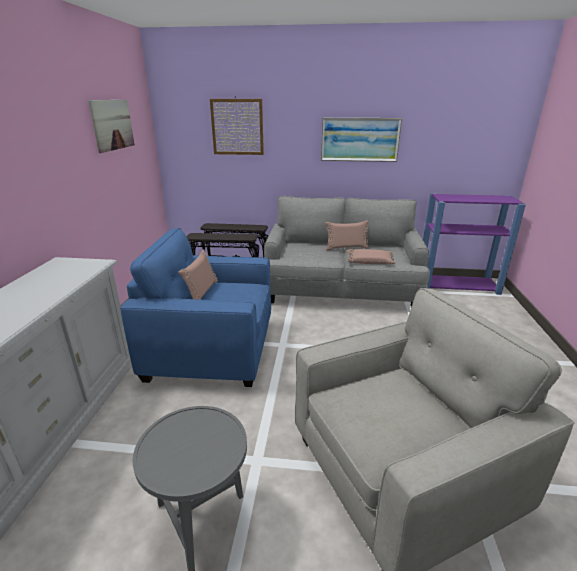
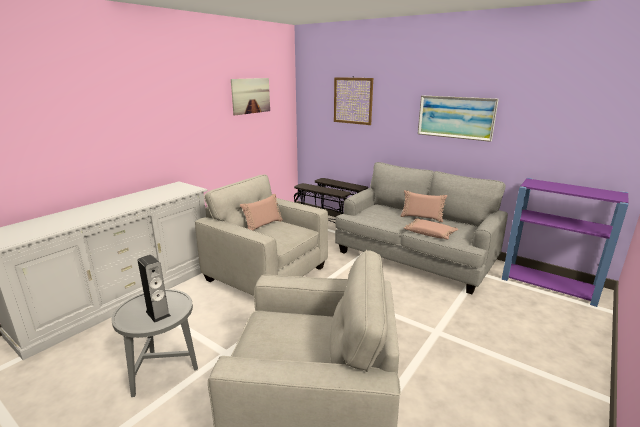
camera: 30 degrees right, 5 degrees down
(205, 448) = (158, 313): none -> speaker
(212, 349) = (267, 273): blue armchair -> grey armchair

